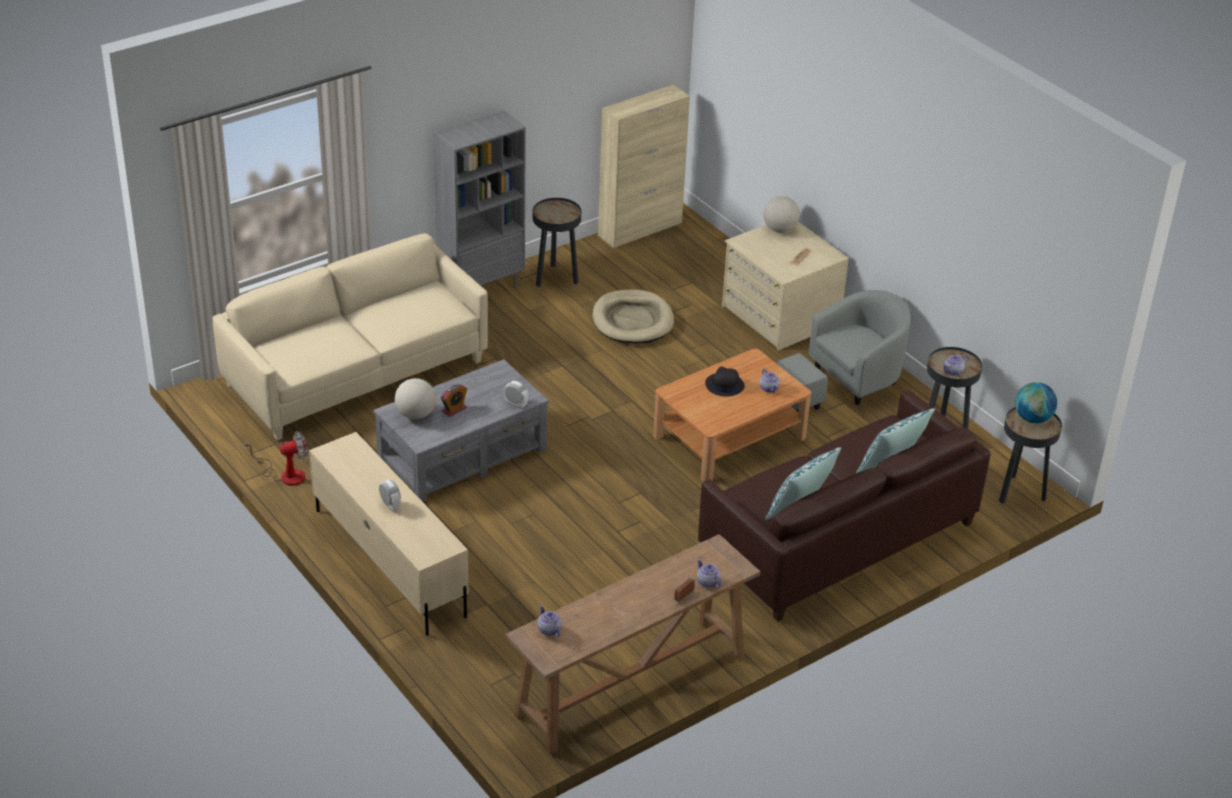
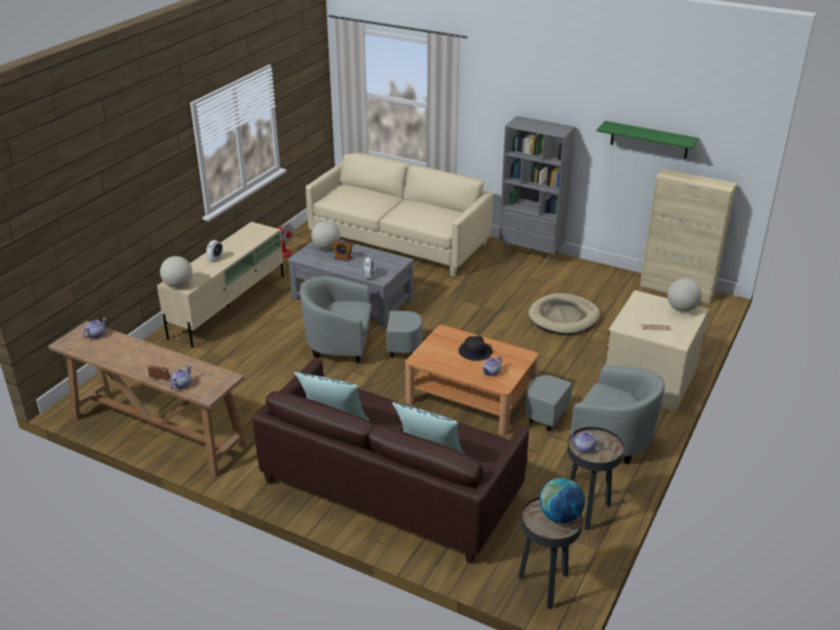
camera: 65 degrees right, 5 degrees down
(435, 552) = (178, 285): none -> globe
(556, 278) = (575, 275): black side table -> none
(571, 485) = (355, 346): none -> grey armchair
(582, 84) = (649, 140): none -> green shelf

